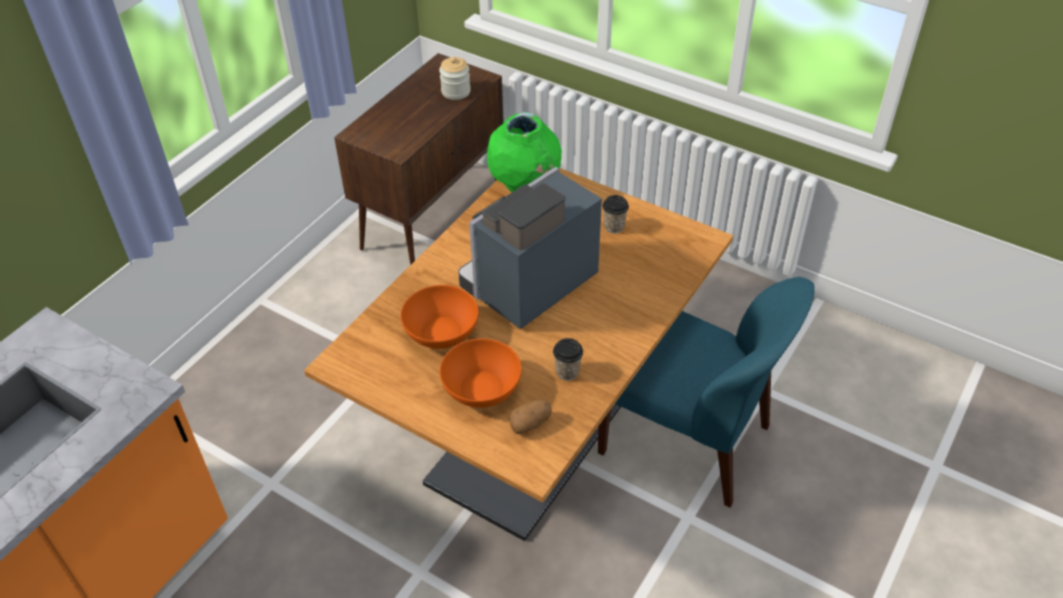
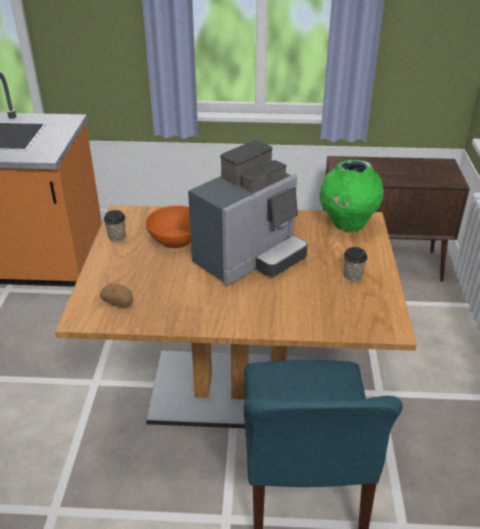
camera: 60 degrees right, 10 degrees down
(456, 92) = (426, 178): jar -> none
(481, 388) = (137, 271): orange bowl -> none
(527, 285) = (250, 258): coffee machine -> coffee machine turned 120 degrees clockwise
(567, 372) = (180, 303): cup -> cup (117, 237)

